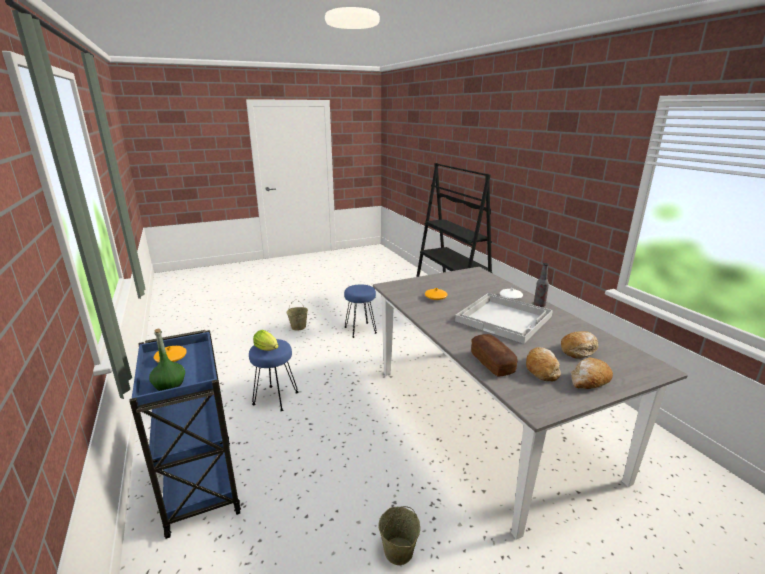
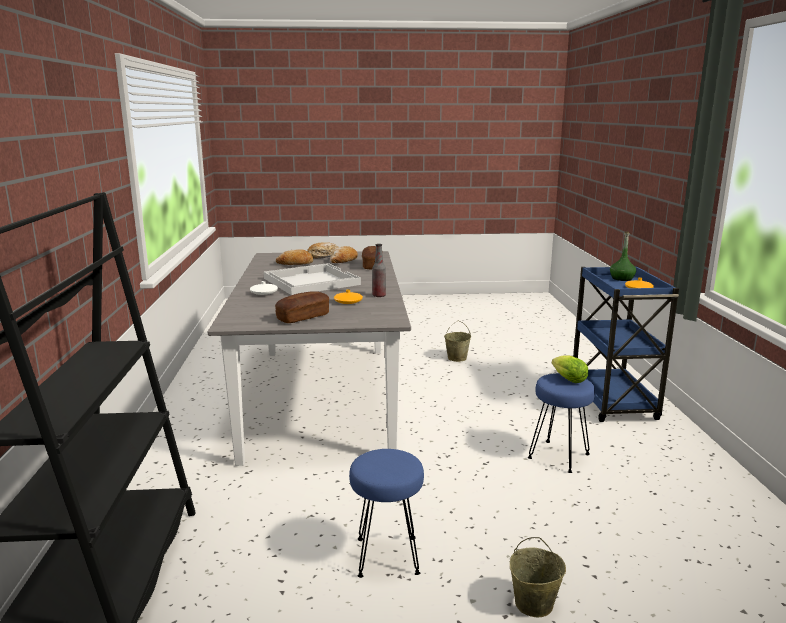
camera: 160 degrees left, 5 degrees down
(444, 280) = (303, 317): none -> bread
(539, 305) = (252, 285): bottle -> bottle (379, 295)

